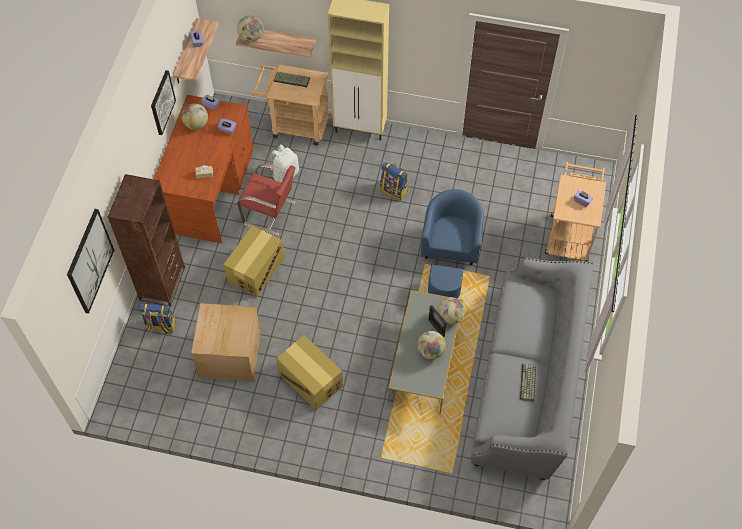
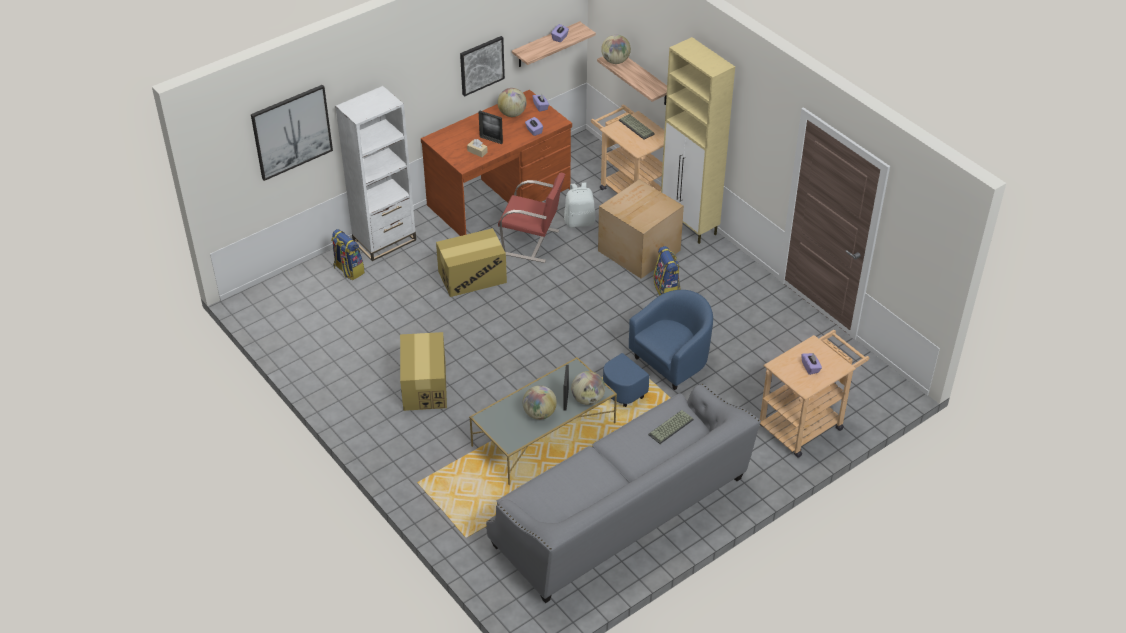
camera: 40 degrees right, 15 degrees down
(162, 283) = (384, 241): brown bookcase -> white bookcase
(204, 157) = (491, 140): none -> picture frame
(229, 355) = (378, 324): cardboard box -> cardboard box (637, 250)
(270, 213) = (532, 243): red chair -> red chair turned 45 degrees counterclockwise
(528, 383) = (595, 488): keyboard -> keyboard (671, 428)

